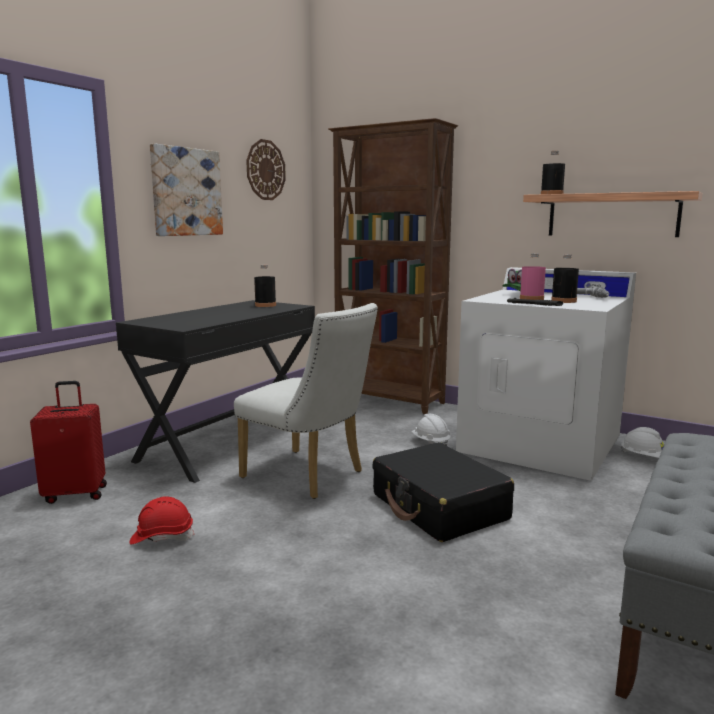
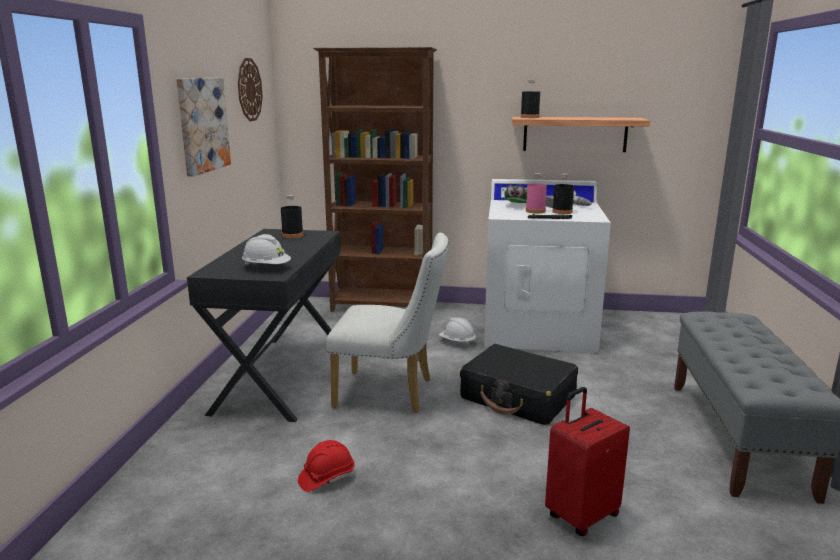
camera: 25 degrees left, 5 degrees up
(76, 494) = (189, 460): red suitcase -> red suitcase (581, 515)
(644, 458) = (616, 327): white hard hat -> white hard hat (266, 268)

